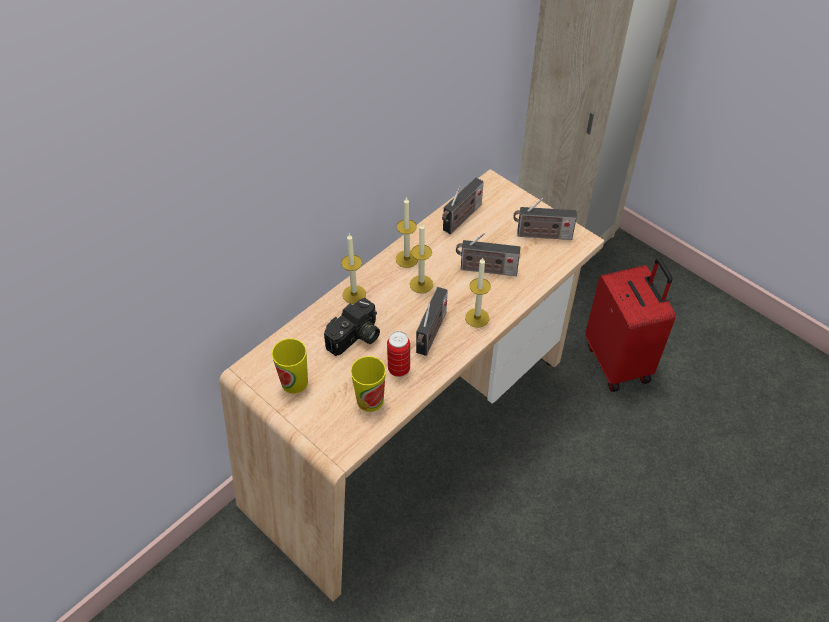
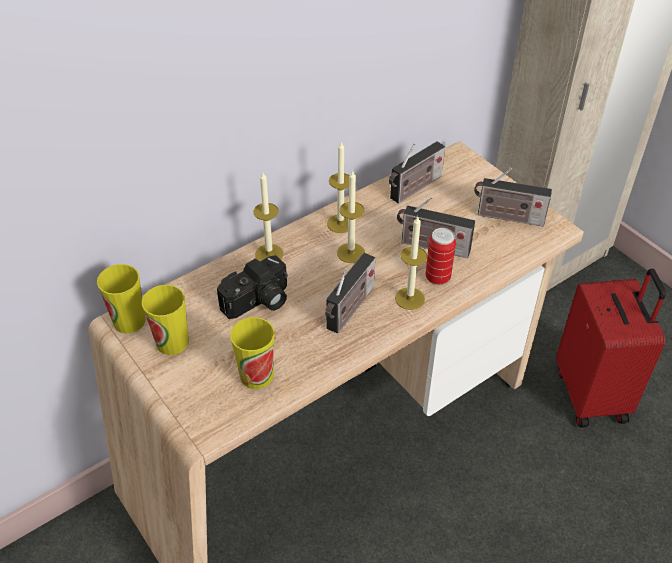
camera: 10 degrees right, 5 degrees down
(254, 369) = (129, 321): none -> cup
(399, 369) = (301, 344): can -> can (437, 278)

